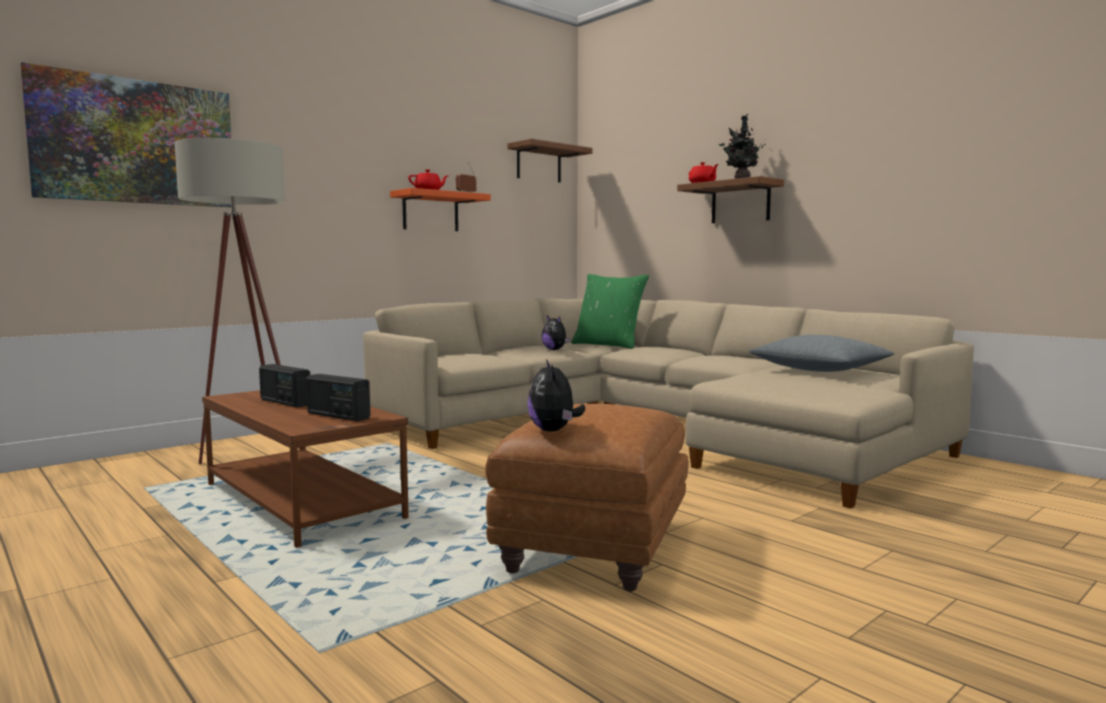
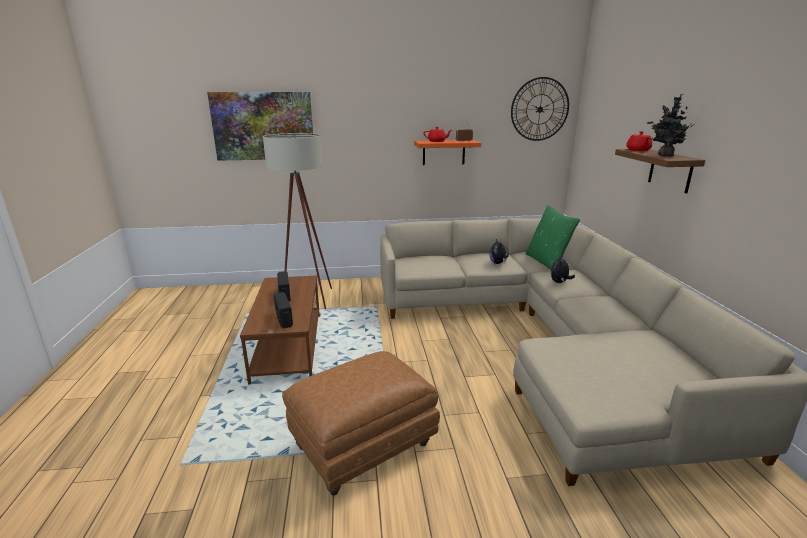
camera: 35 degrees right, 15 degrees up
(539, 164) = (540, 109): brown shelf -> wall clock
(554, 430) = (313, 390): plush toy -> plush toy (559, 282)
(820, 370) = (638, 355): grey pillow -> none

